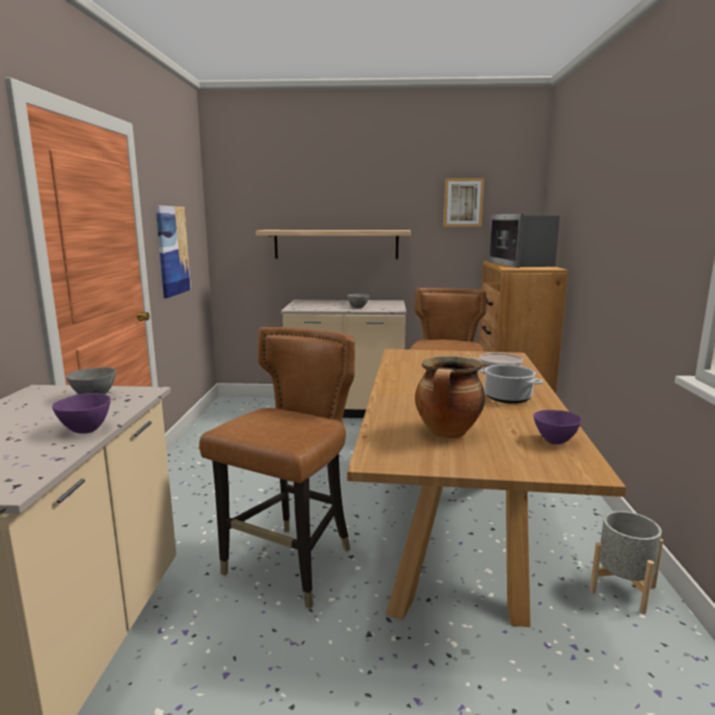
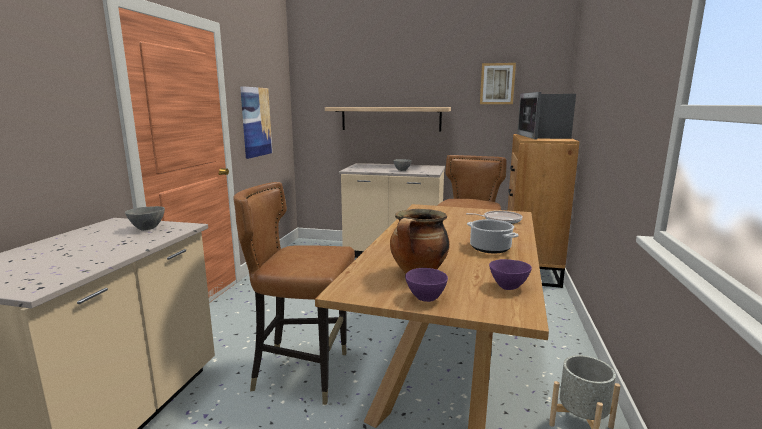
camera: 10 degrees right, 0 degrees up
(85, 430) = (120, 251): purple bowl -> purple bowl (425, 298)
(290, 565) = (303, 373): brown chair -> brown chair turned 120 degrees counterclockwise

